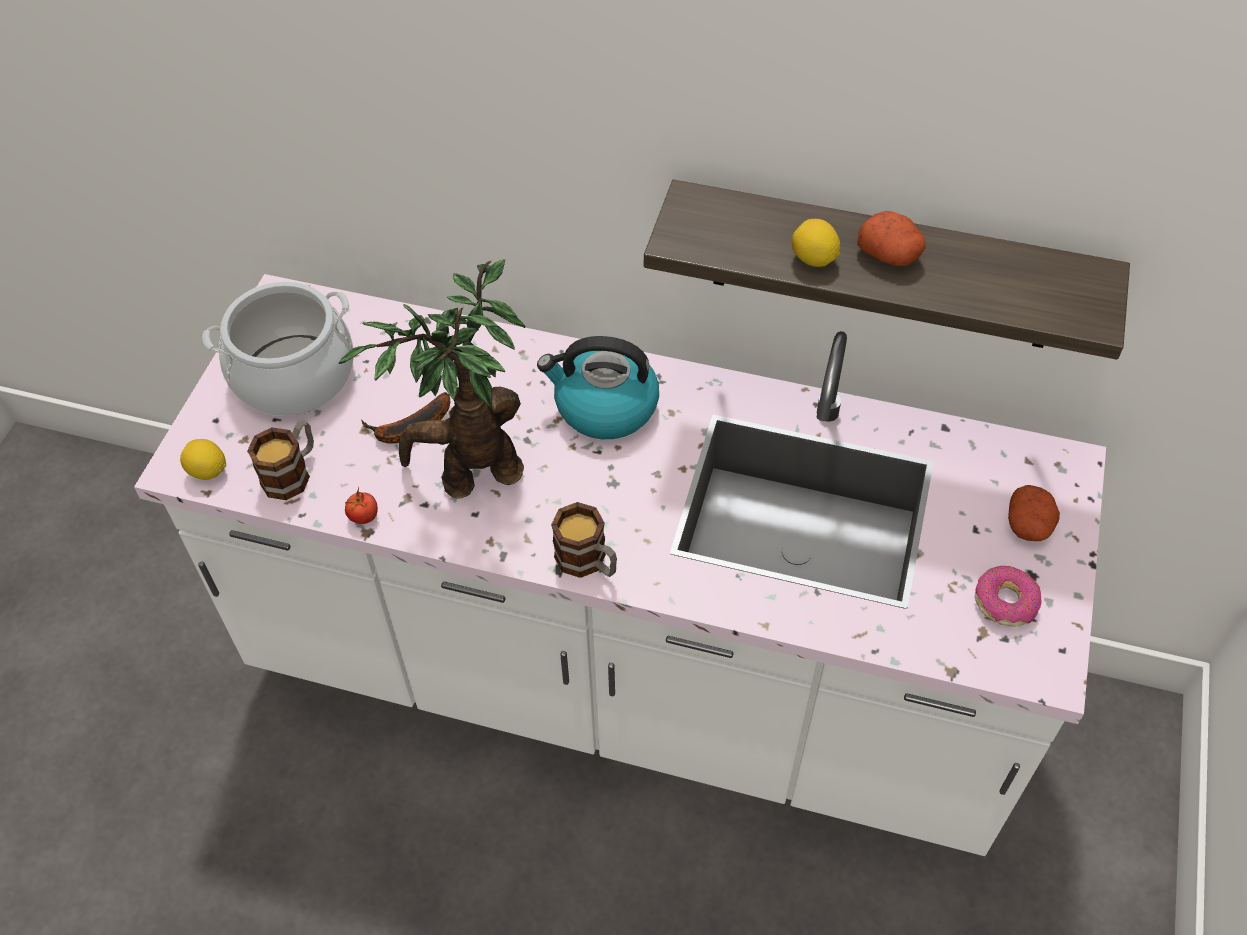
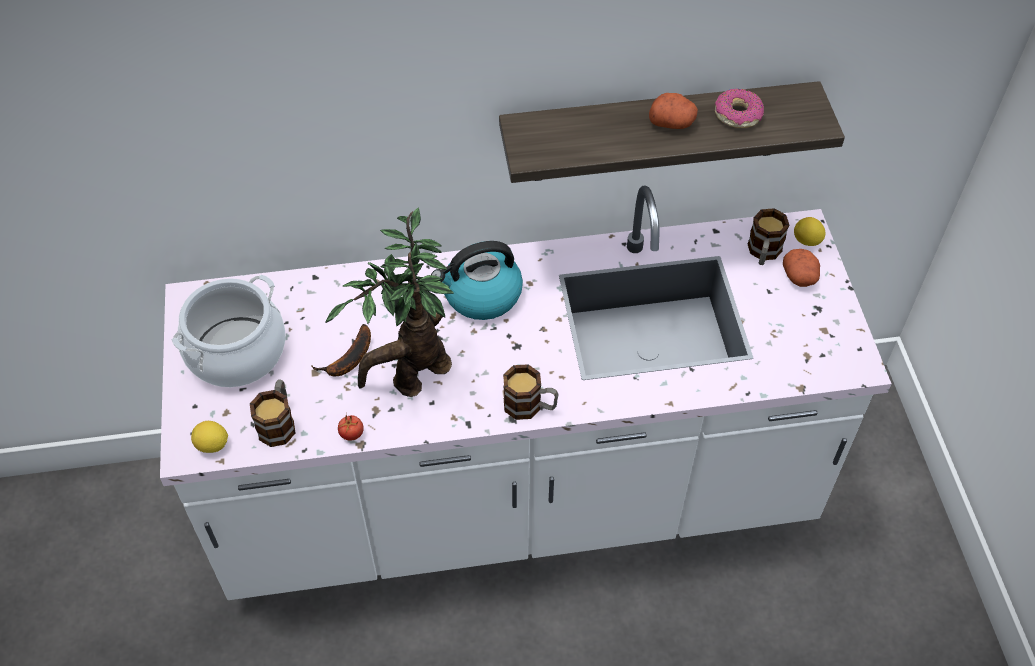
camera: 25 degrees left, 0 degrees up
(813, 260) = (625, 141): lemon -> lemon (807, 241)
(994, 477) = (763, 253): none -> mug
(1005, 602) = (810, 331): donut -> donut (737, 114)

